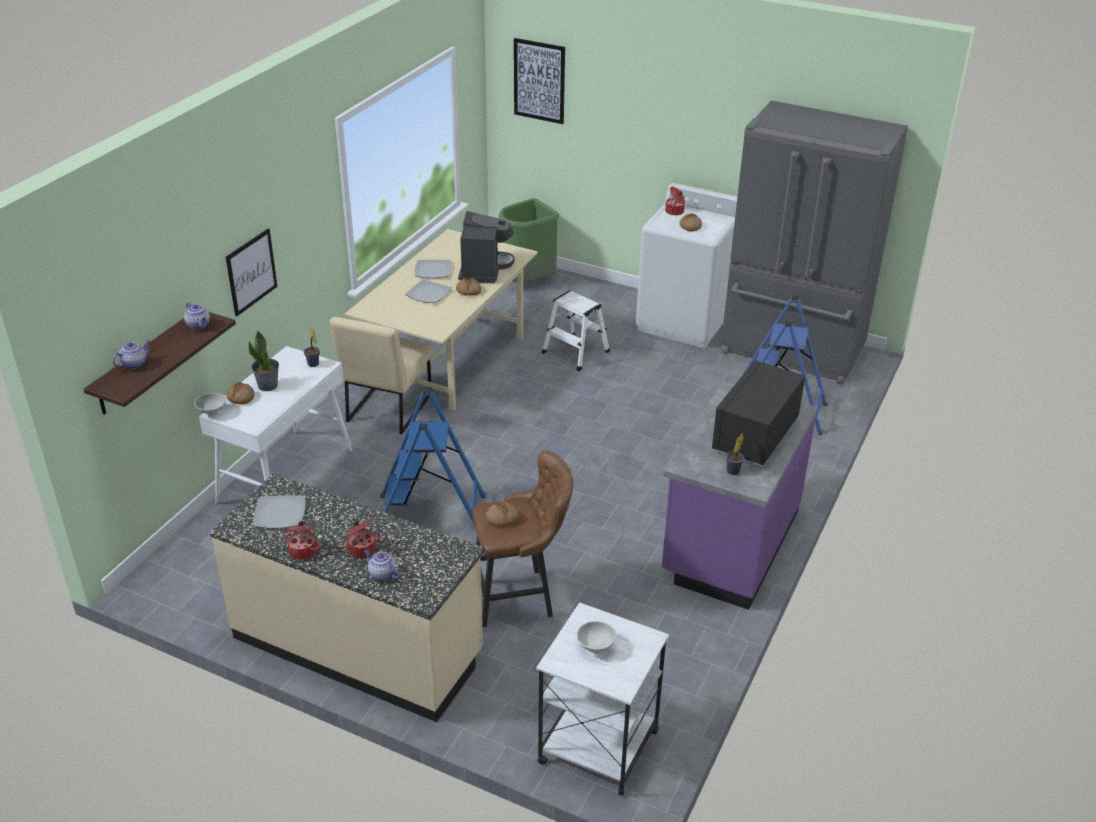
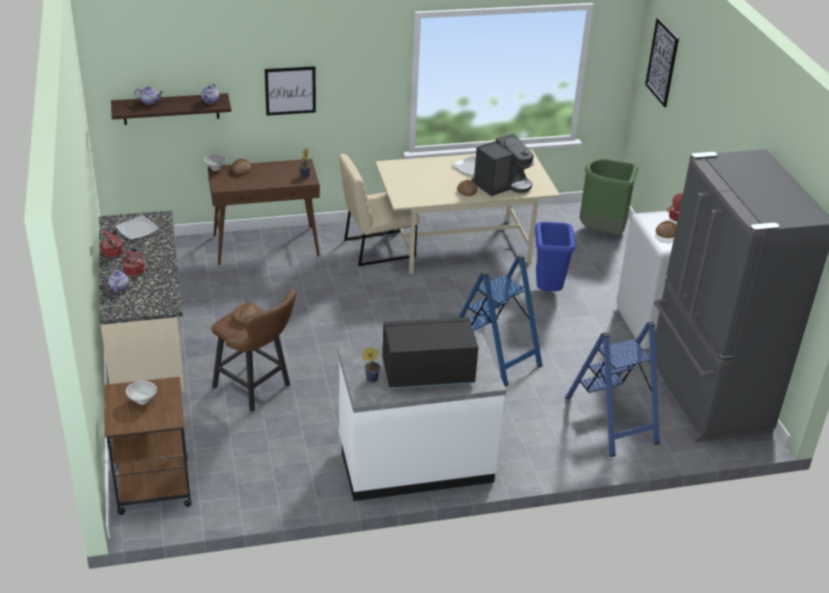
camera: 50 degrees right, 0 degrees up
(268, 385) = (264, 172): potted plant -> none
(286, 475) = (266, 245): white console table -> brown console table
(428, 293) = (441, 178): plate -> none
(432, 514) = (295, 316): blue step ladder -> blue step ladder (494, 354)
(576, 352) = (547, 292): white step ladder -> blue trash can
(597, 745) = (153, 484): white cart -> brown cart
(729, 544) = (415, 461): purple counter -> white counter

